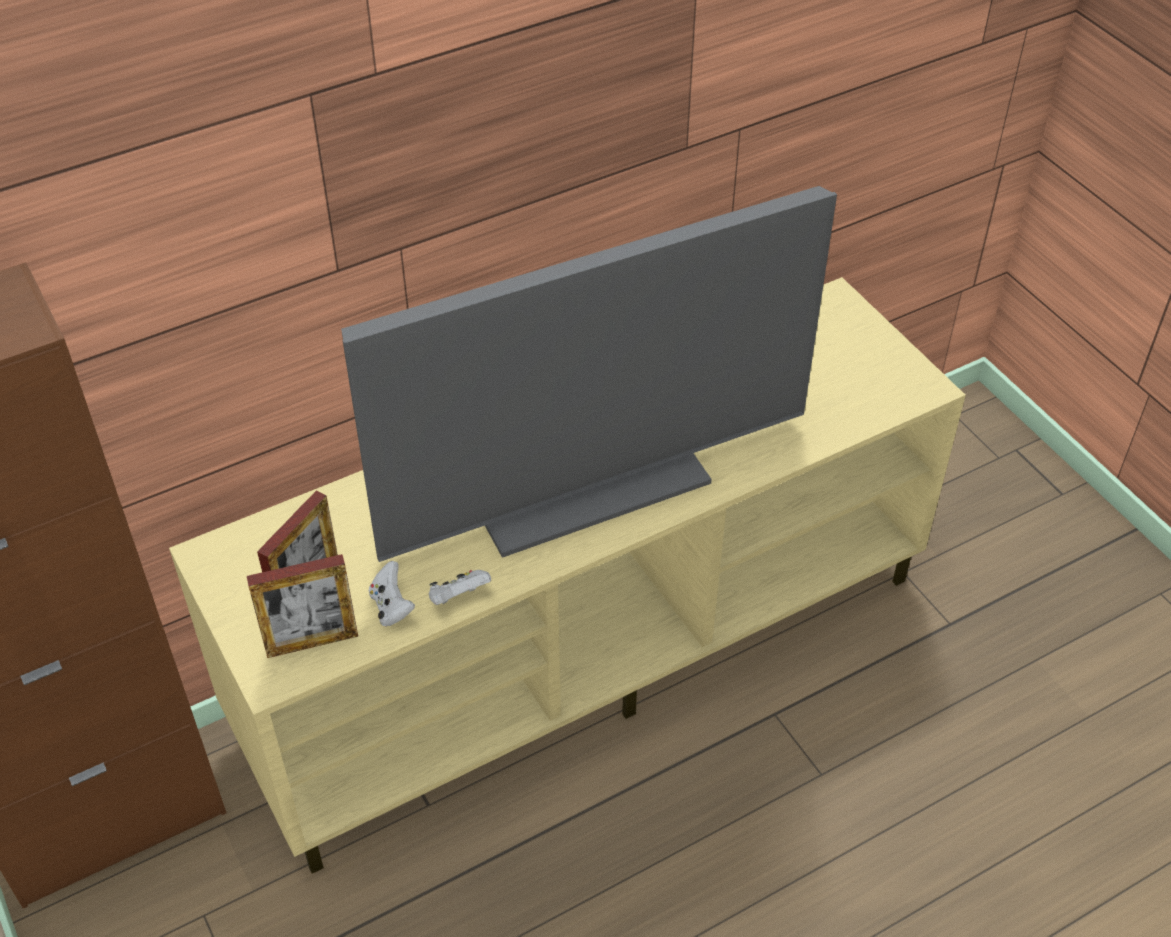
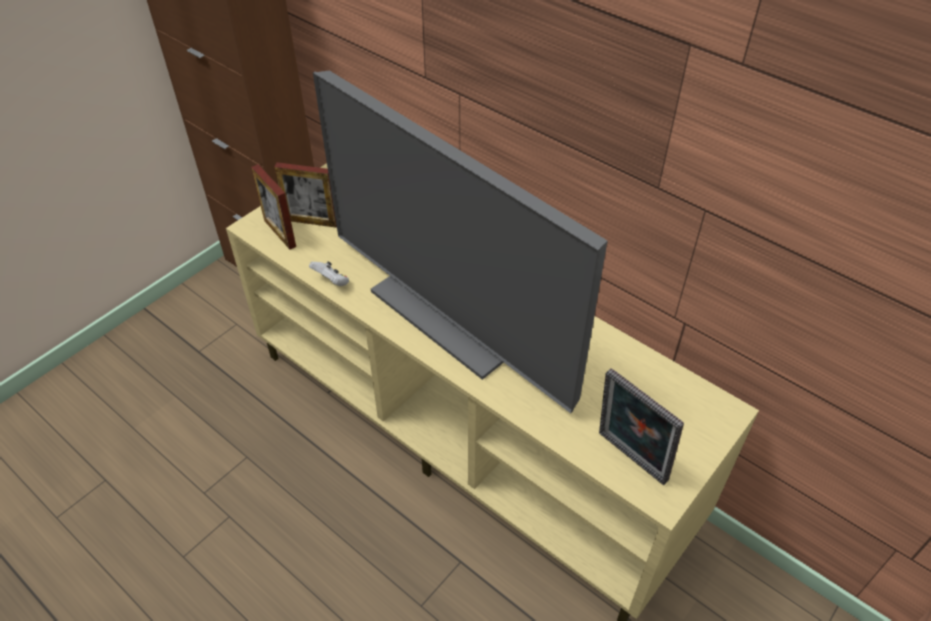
camera: 70 degrees right, 0 degrees up
(391, 607) = (315, 256): white game controller -> none
(871, 395) = (629, 459): none -> picture frame

